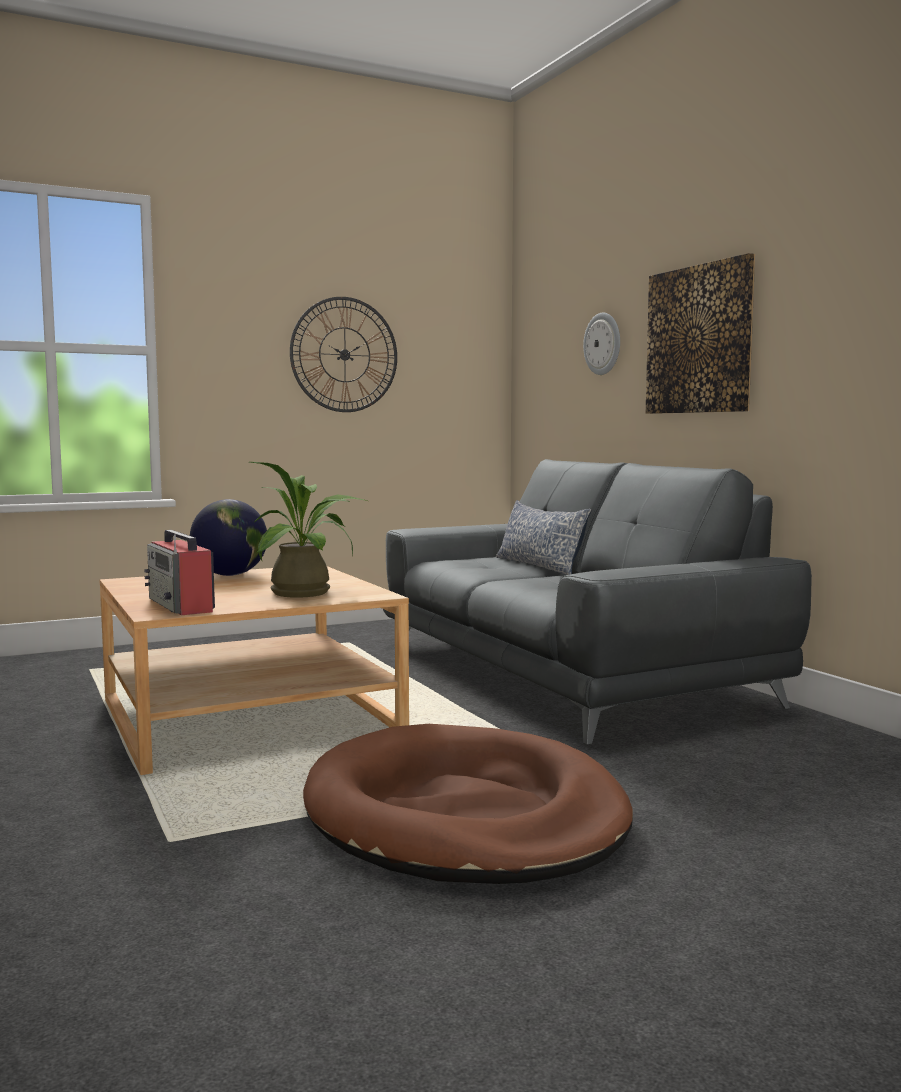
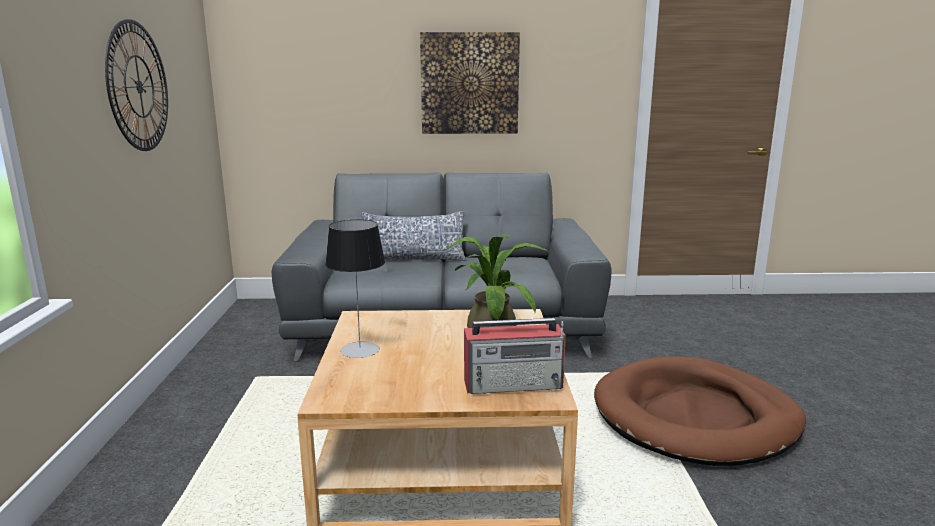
camera: 65 degrees left, 10 degrees up
(230, 575) = (360, 350): globe -> table lamp
(603, 344) = (359, 77): wall clock -> none

